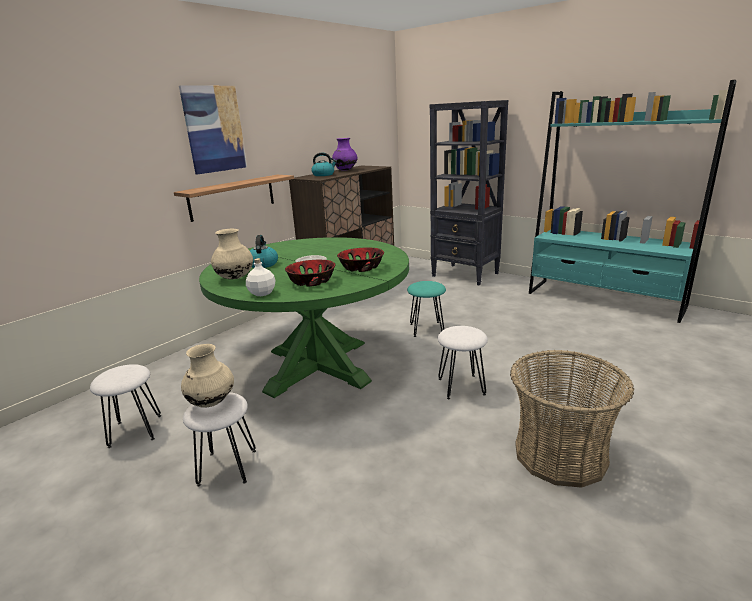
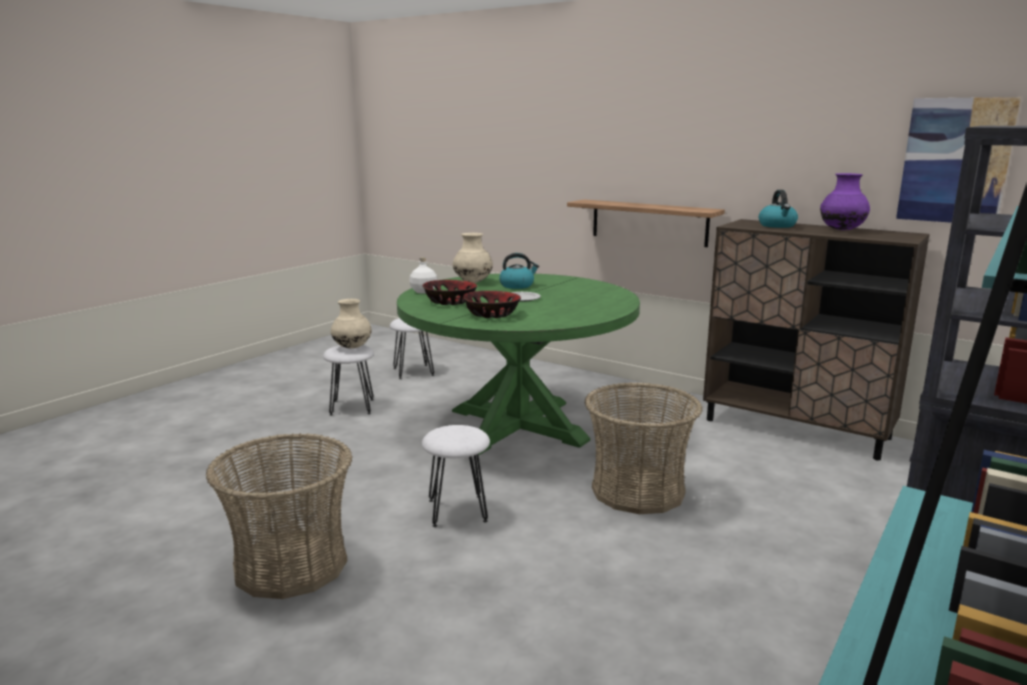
camera: 85 degrees right, 5 degrees down
(214, 129) = (644, 138): picture -> picture (955, 161)
(427, 329) = (638, 491): turquoise stool -> basket

